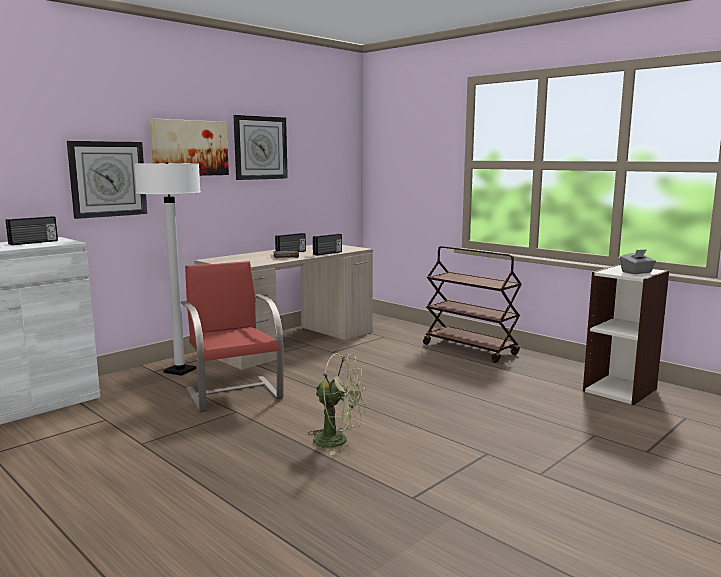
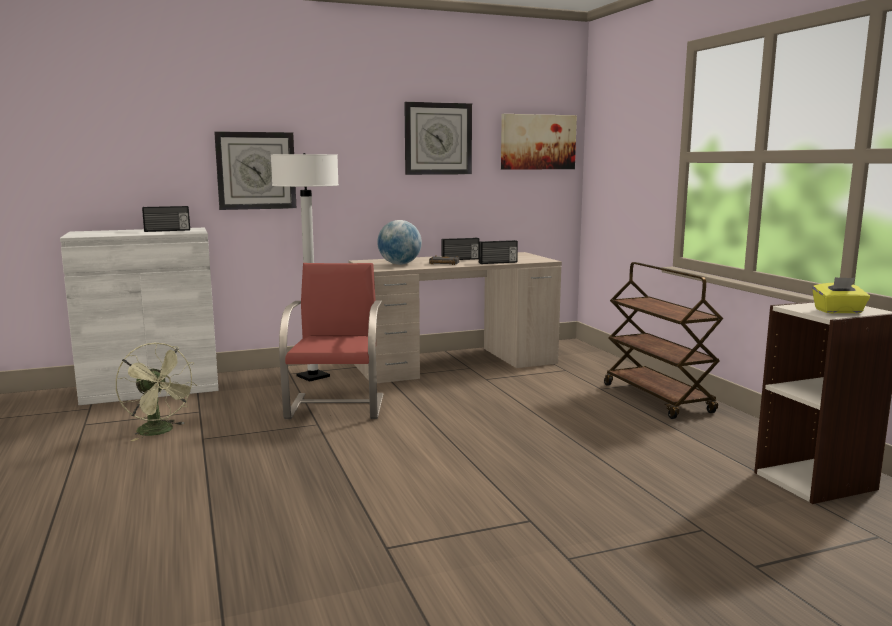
camera: 25 degrees right, 0 degrees up
(189, 148) = (349, 139): picture -> picture (537, 142)
(249, 260) = (399, 264): none -> globe
(338, 441) = (381, 472): green fan -> green fan (160, 432)
(637, 272) = (838, 311): grey tissue box -> yellow tissue box

